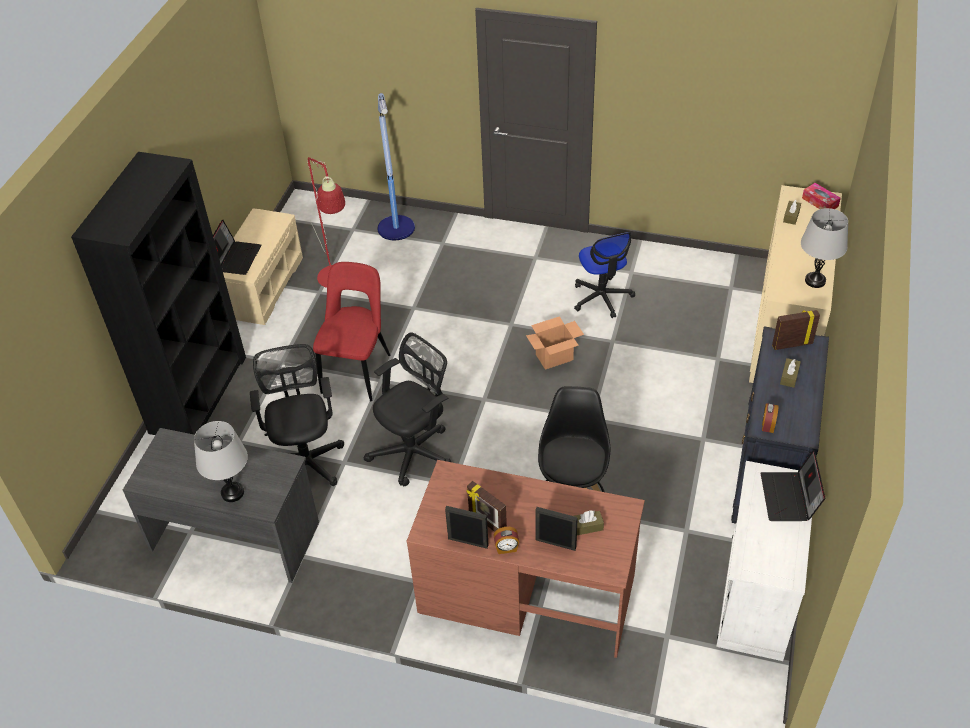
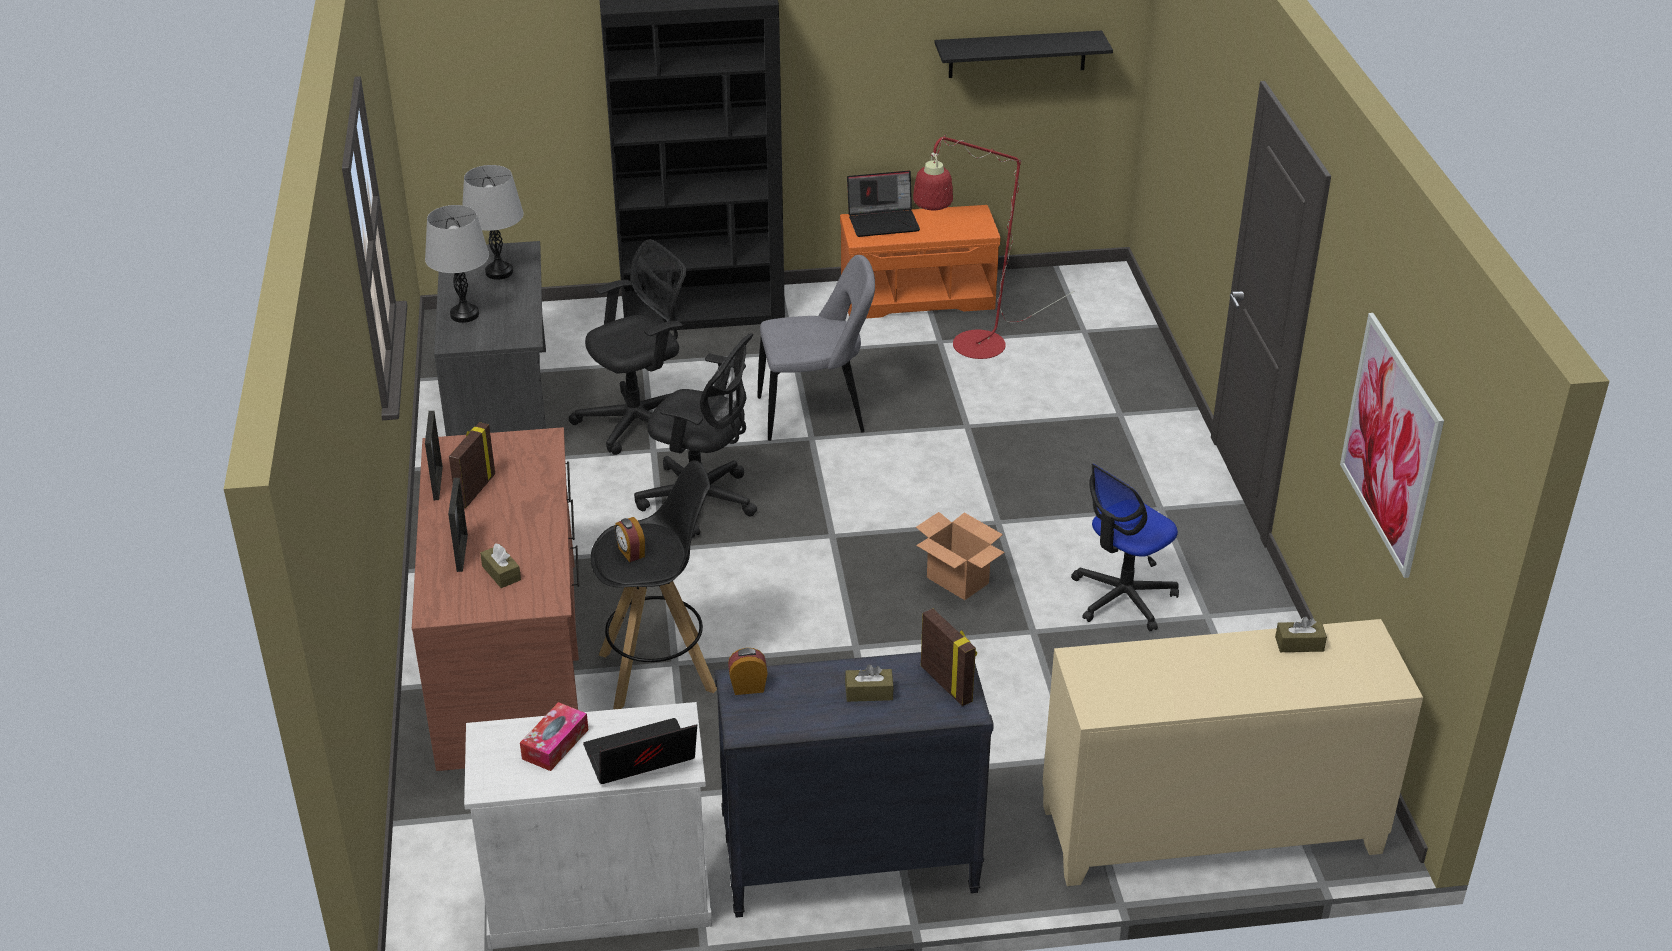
camera: 65 degrees right, 10 degrees down
(232, 107) = (1017, 54): none -> black shelf
(262, 286) = (918, 296): beige bench -> orange bench
(357, 371) = (816, 414): red chair -> grey chair
(396, 229) = (1116, 366): floor lamp -> none
(506, 548) = (439, 515): alarm clock -> alarm clock (630, 553)
(731, 112) = (1391, 443): none -> picture
(815, 281) = (1144, 699): grey table lamp -> grey table lamp (499, 272)
(820, 202) = (1370, 673): tissue box -> tissue box (555, 744)

